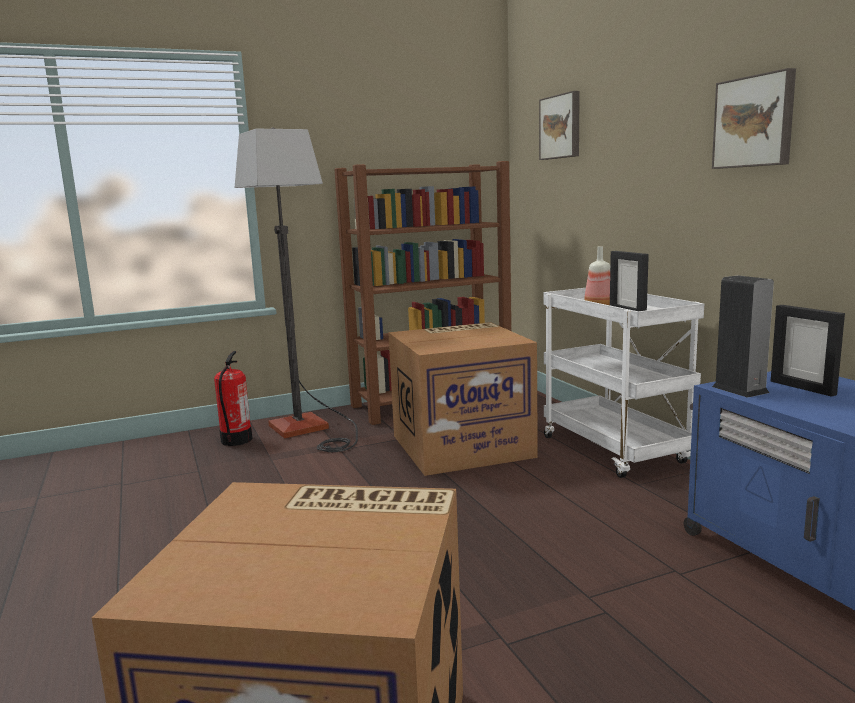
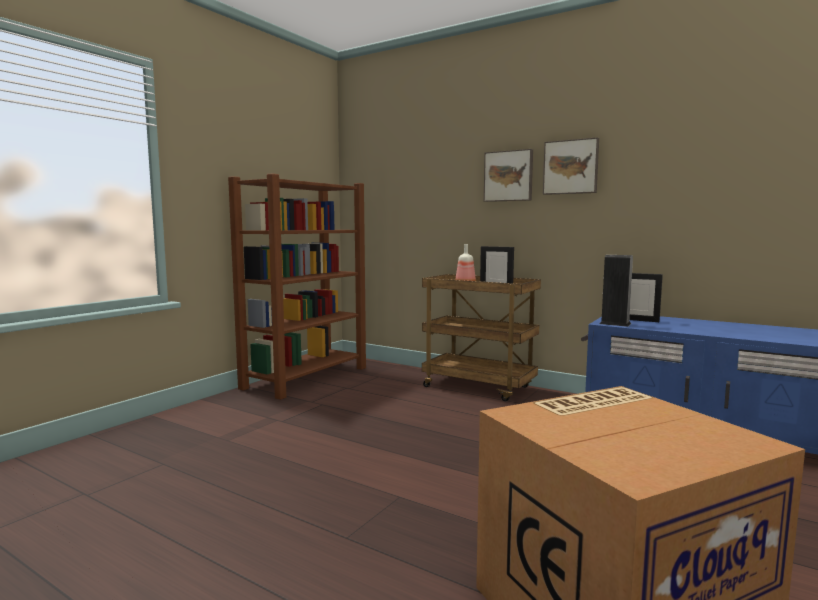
camera: 35 degrees left, 5 degrees down
(236, 440) = (163, 433): fire extinguisher -> none
(309, 430) = (228, 412): floor lamp -> none
(463, 445) = (376, 401): cardboard box -> none
(561, 127) = (399, 162): picture -> picture (508, 176)
(616, 451) = (479, 387): white cart -> brown cart

